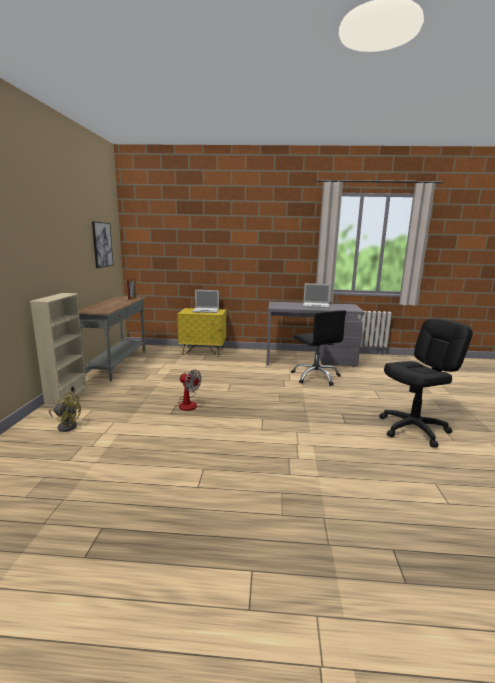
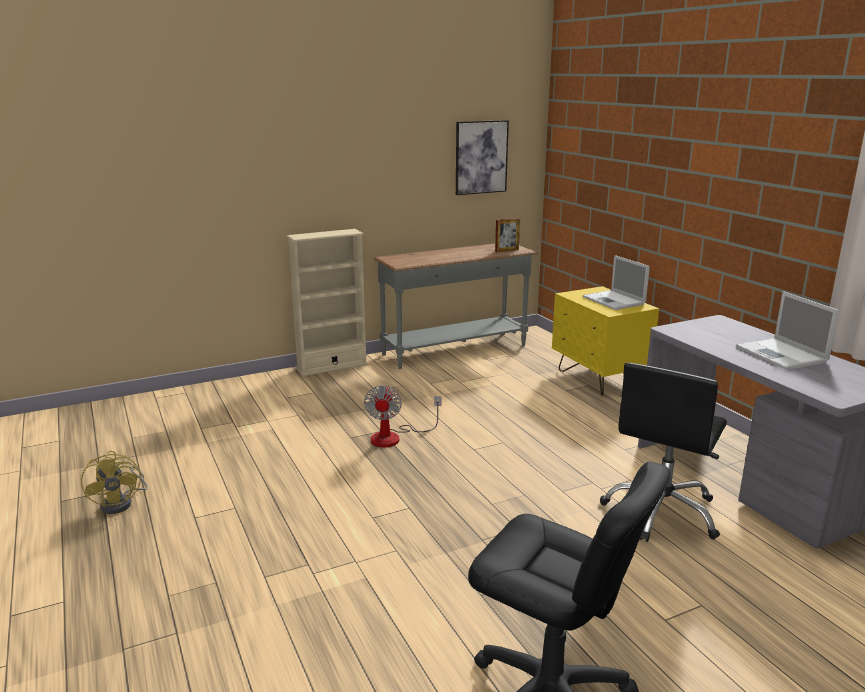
camera: 60 degrees right, 5 degrees up
(66, 426) = (266, 397): yellow fan -> yellow fan (122, 503)

